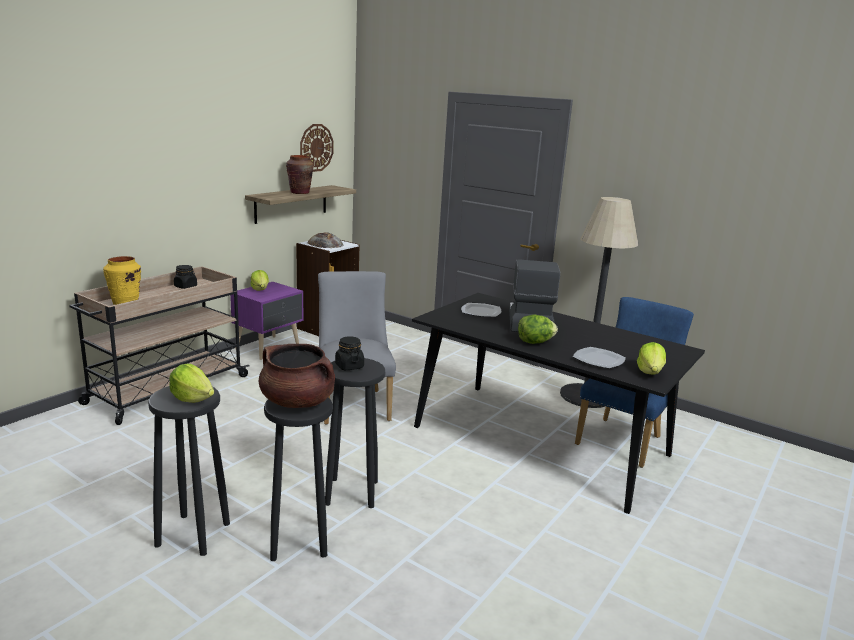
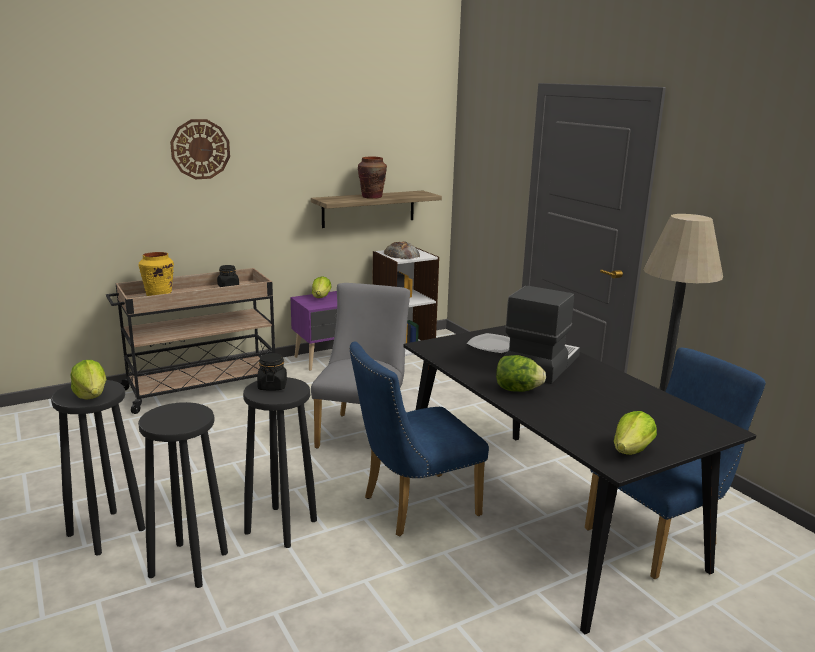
camera: 25 degrees right, 0 degrees up
(298, 402) = (177, 415): brown cooking pot -> none
(316, 147) = (402, 149): wall clock -> wall clock (200, 149)
(443, 455) = (412, 507): none -> blue chair
(598, 360) = (576, 423): plate -> none

